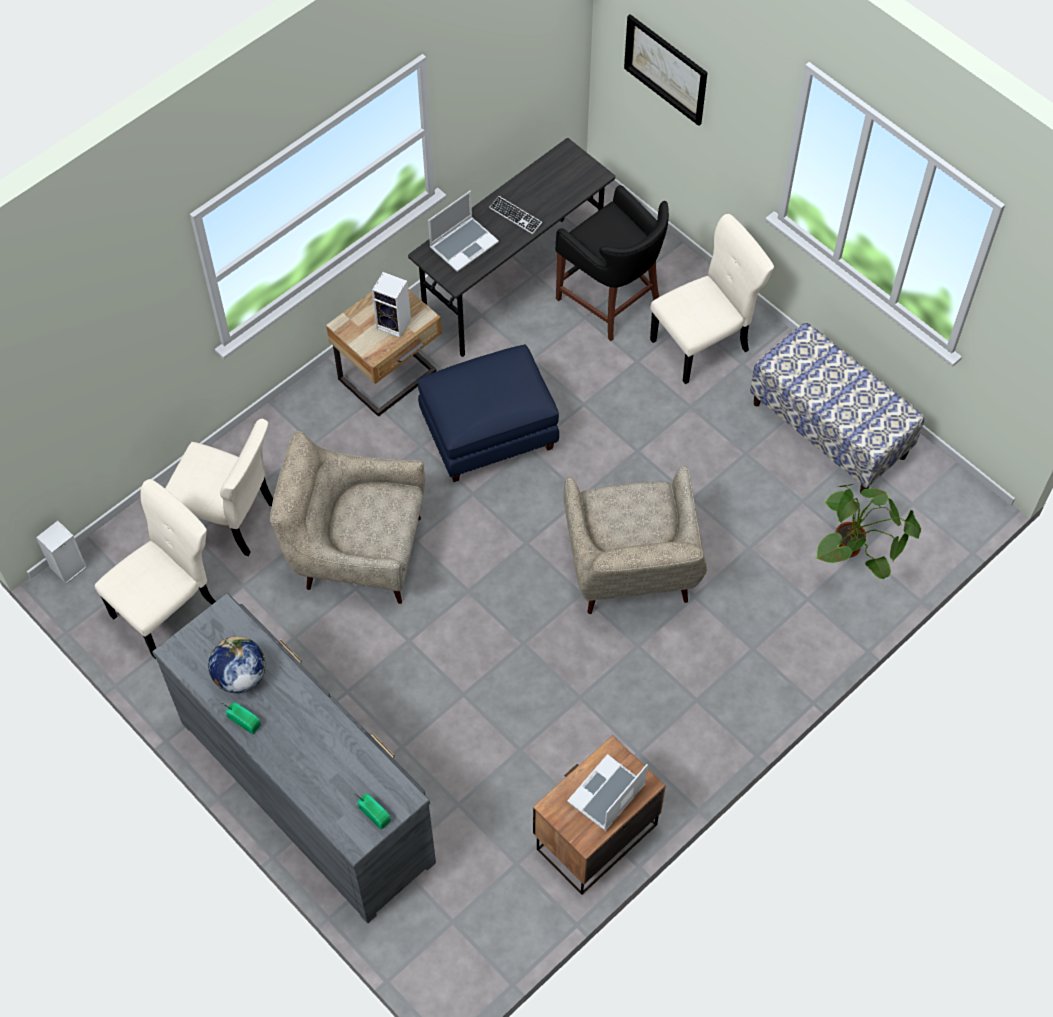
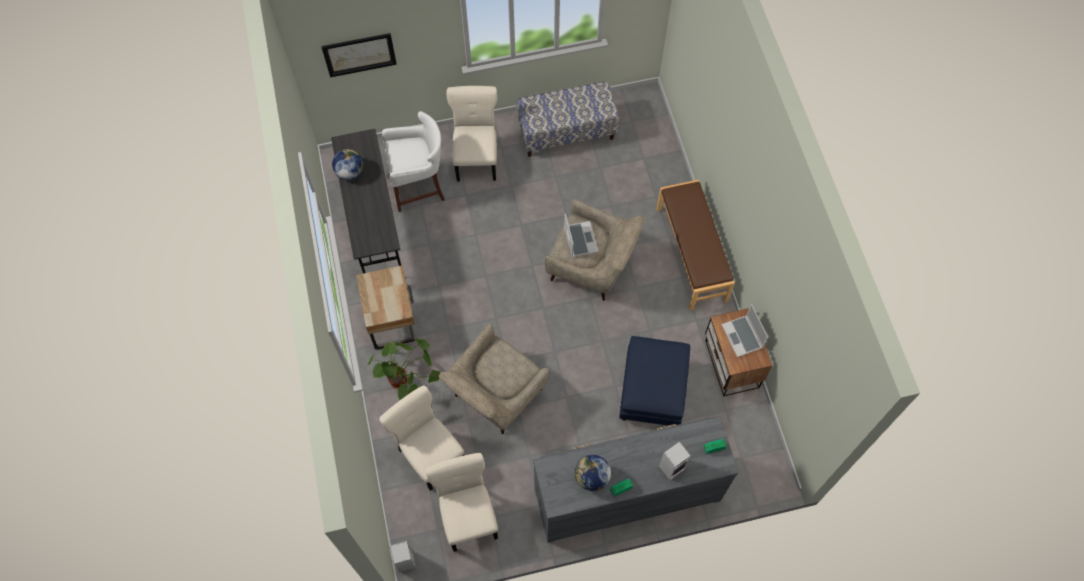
camera: 60 degrees left, 5 degrees up
(229, 519) = (430, 454): beige chair -> beige chair turned 90 degrees counterclockwise
(395, 324) = (390, 290): speaker -> speaker (672, 466)
(464, 244) = (367, 226): laptop -> laptop (579, 239)
(488, 434) = (463, 291): blue ottoman -> blue ottoman (653, 391)
(515, 216) = (366, 190): keyboard -> none
(529, 184) = (349, 172): none -> globe
(611, 301) = (419, 186): black stool -> white stool
(744, 694) = (692, 254): none -> brown bench
(855, 557) = (645, 162): potted plant -> potted plant (407, 380)

